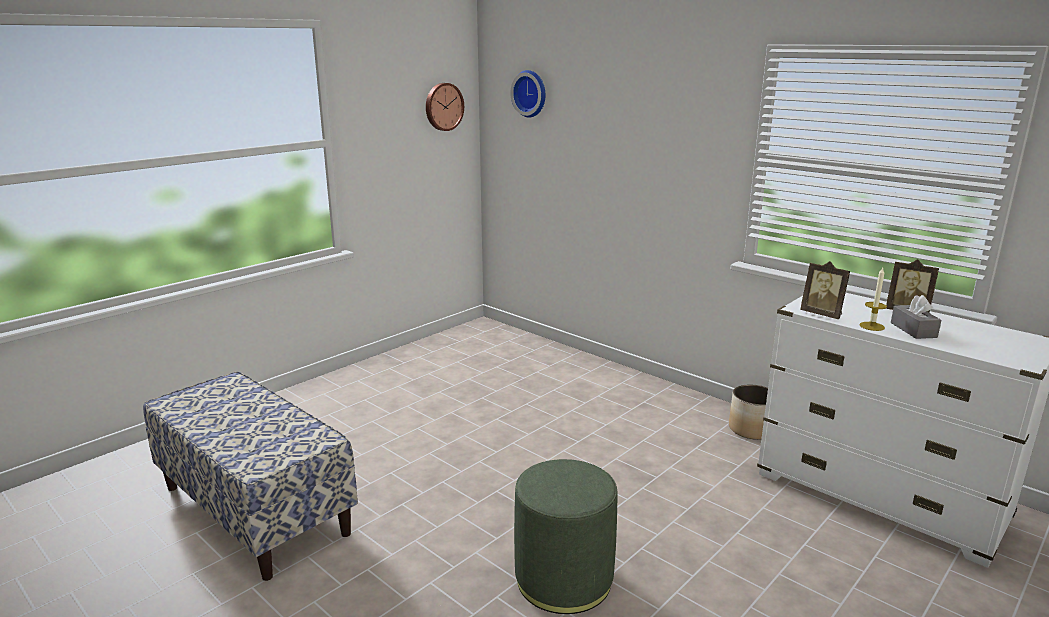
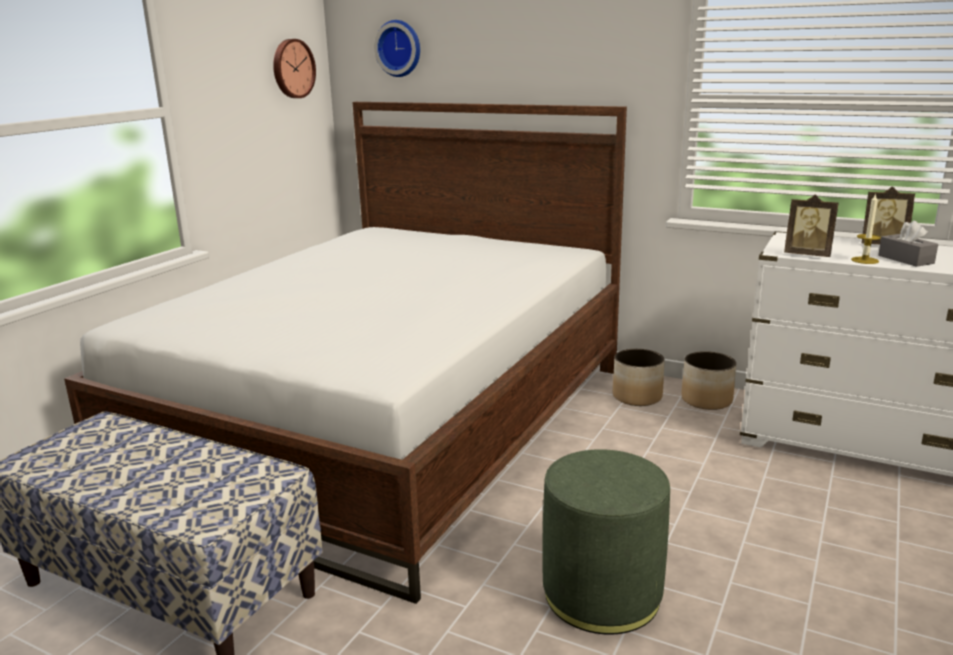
camera: 15 degrees left, 0 degrees up
(471, 407) = (389, 422): none -> bed
(689, 416) = (636, 397): none -> planter

